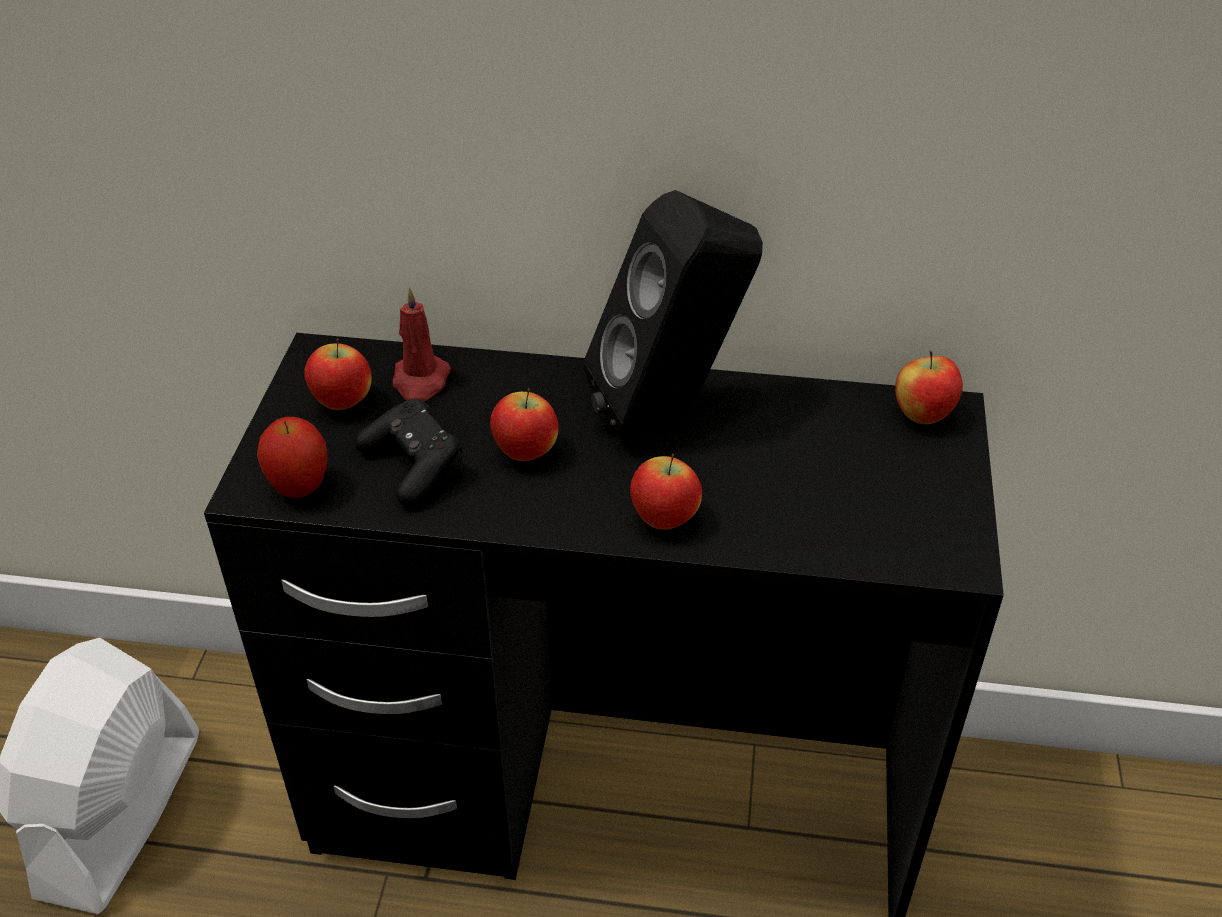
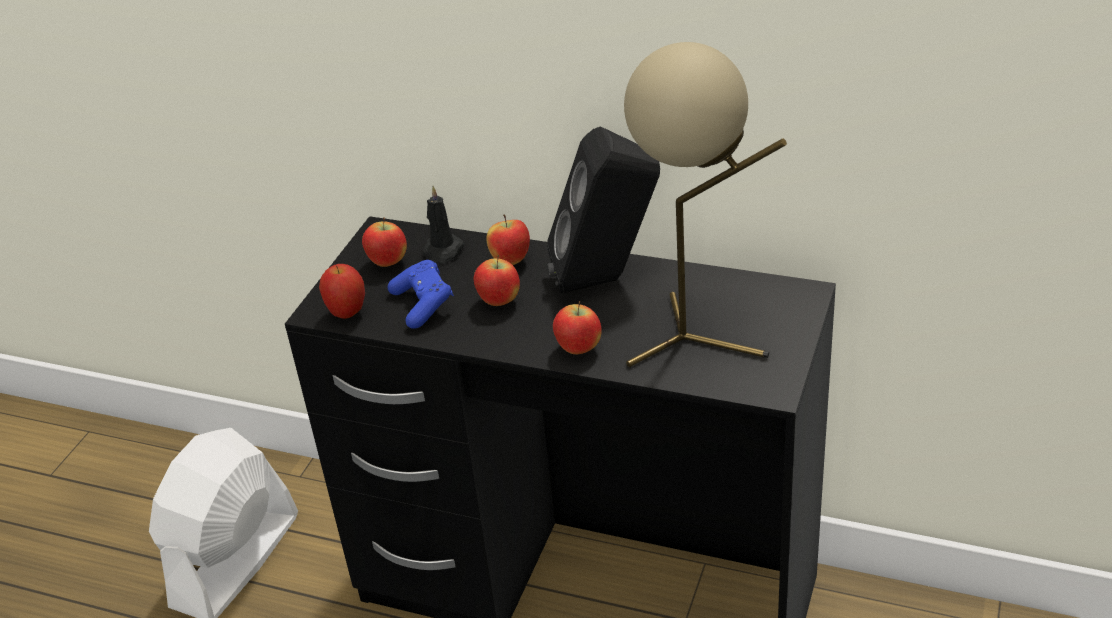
camera: 15 degrees right, 5 degrees down
(413, 466) = (423, 304): black game controller -> blue game controller
(420, 381) = (442, 252): red candle -> black candle
(824, 493) = (694, 340): none -> beige table lamp
(922, 416) = (784, 295): apple -> apple (510, 261)

